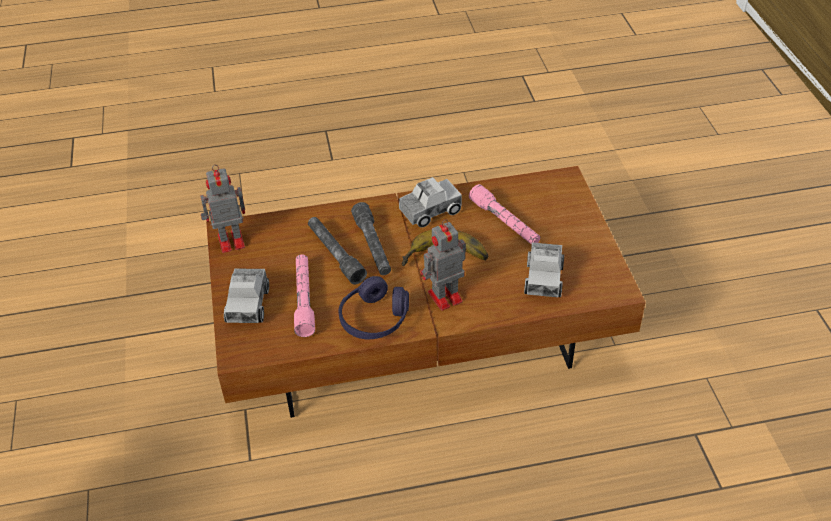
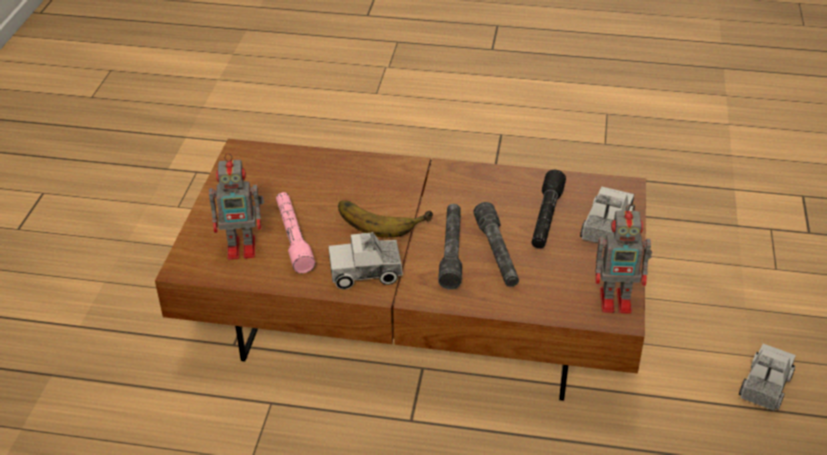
camera: 160 degrees left, 5 degrees down
(304, 299) = (546, 218): pink flashlight -> black flashlight
(374, 319) = (482, 184): purple headphones -> none
(443, 297) = (406, 185): toy robot -> toy robot (243, 247)
(543, 278) = (299, 177): toy truck -> toy truck (765, 386)

